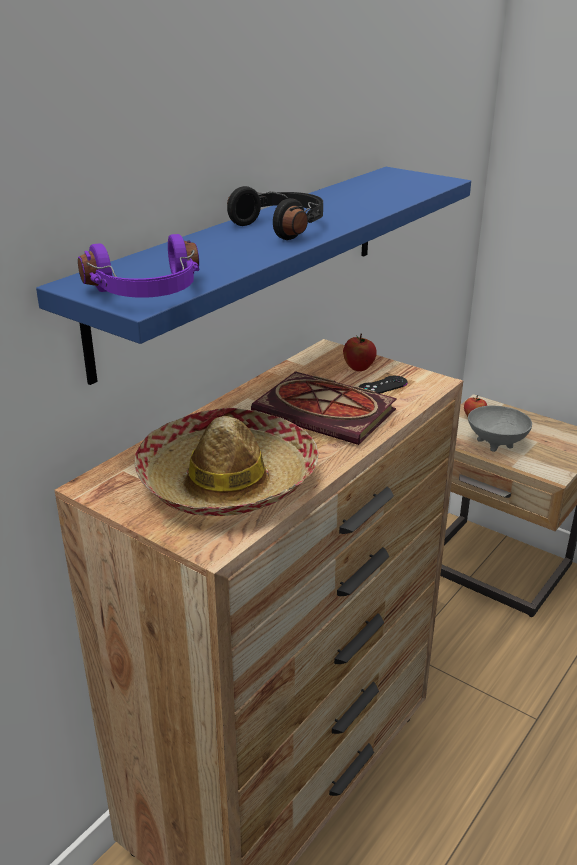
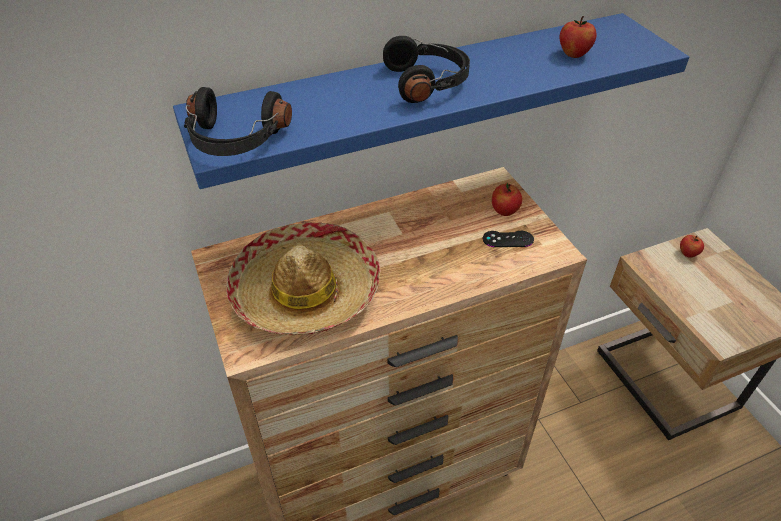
camera: 30 degrees right, 15 degrees up
(148, 293) = (235, 140): purple headphones -> black headphones
(328, 412) = (437, 252): book -> none
(382, 192) = (573, 54): none -> apple
(498, 442) = (691, 288): grey bowl -> none

